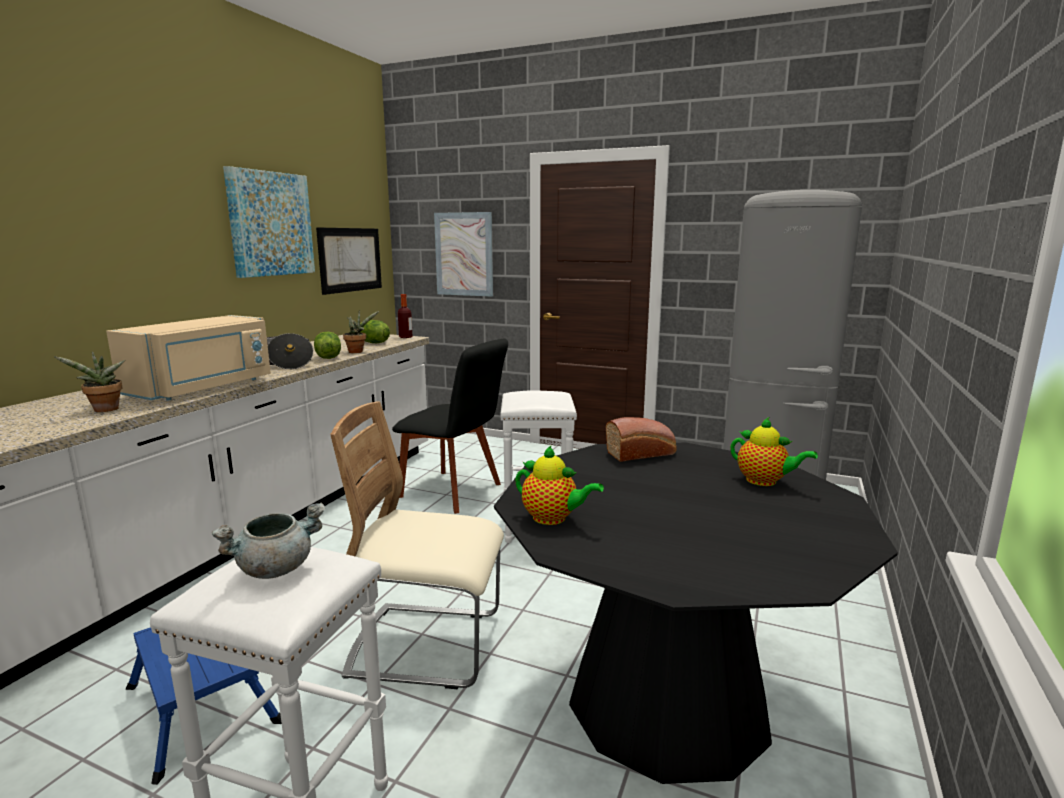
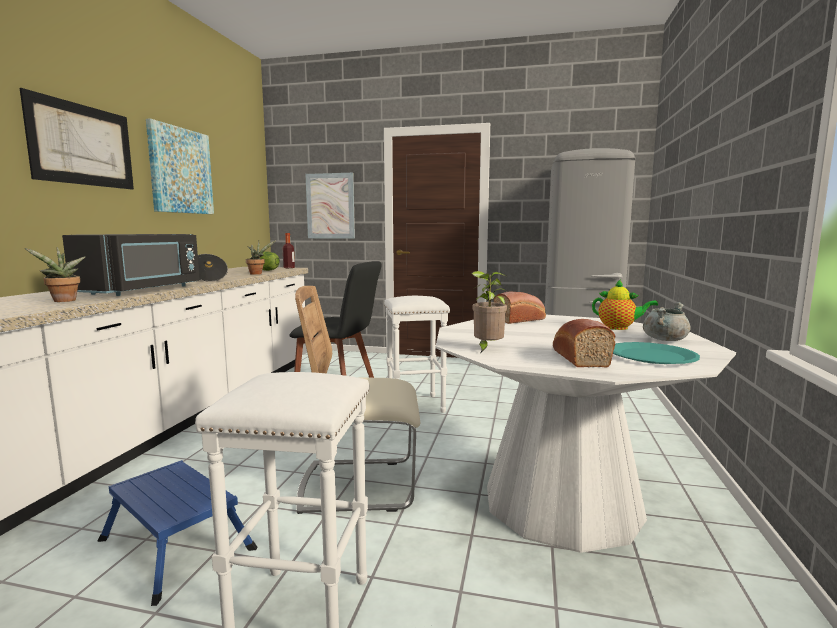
camera: 10 degrees left, 5 degrees down
(204, 388) = (144, 290): beige microwave -> black microwave
(275, 568) = (293, 379): grey cooking pot -> grey cooking pot (664, 339)
(328, 357) = (235, 276): lettuce -> none
(350, 259) = (239, 208): picture -> picture (82, 145)
(553, 518) = (487, 349): teapot -> potted plant
(661, 547) = (578, 357): none -> bread
(667, 700) = (561, 502): black dining table -> white dining table
(765, 552) = (652, 356): none -> turquoise plate

